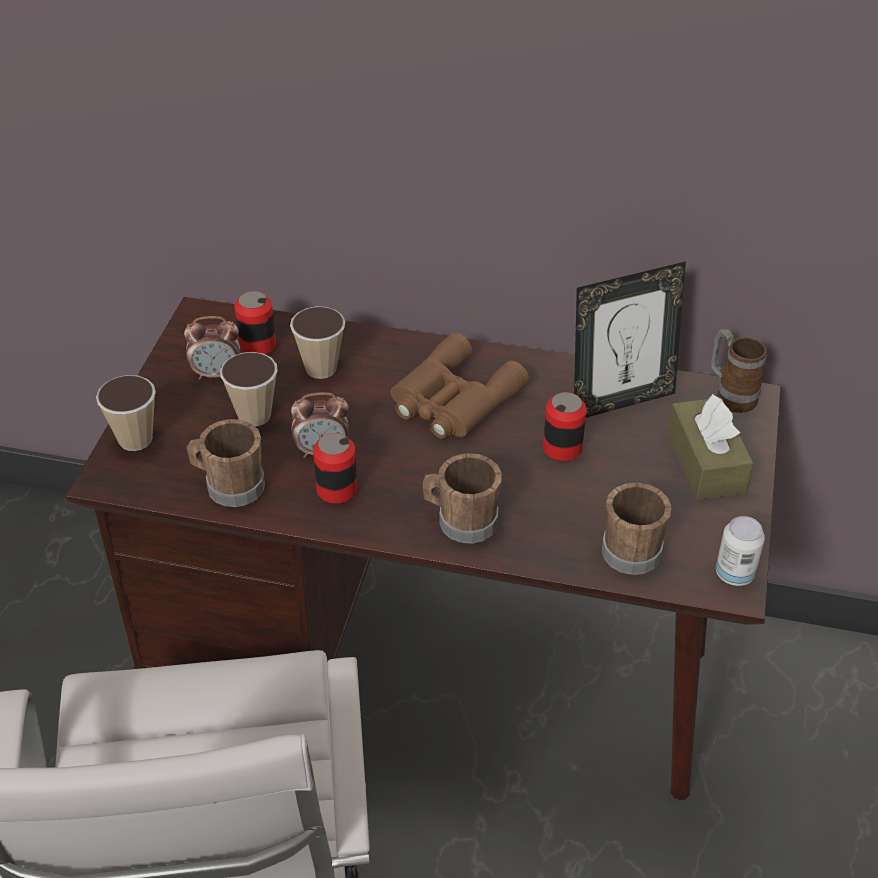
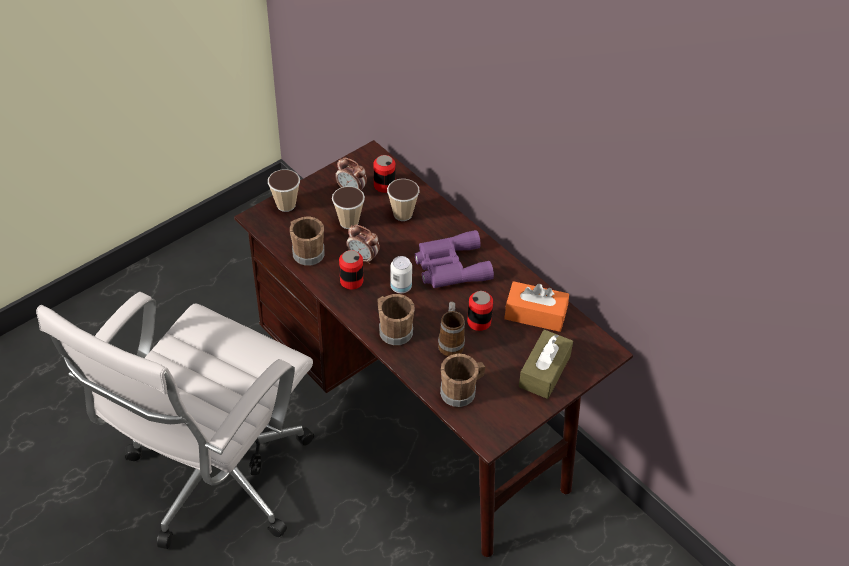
camera: 35 degrees right, 5 degrees up
(452, 400) = (450, 266): brown binoculars -> purple binoculars
(620, 401) = (535, 314): picture frame -> orange tissue box
(730, 395) = (598, 344): mug -> mug (451, 342)
(734, 574) = (497, 433): can -> can (401, 287)

